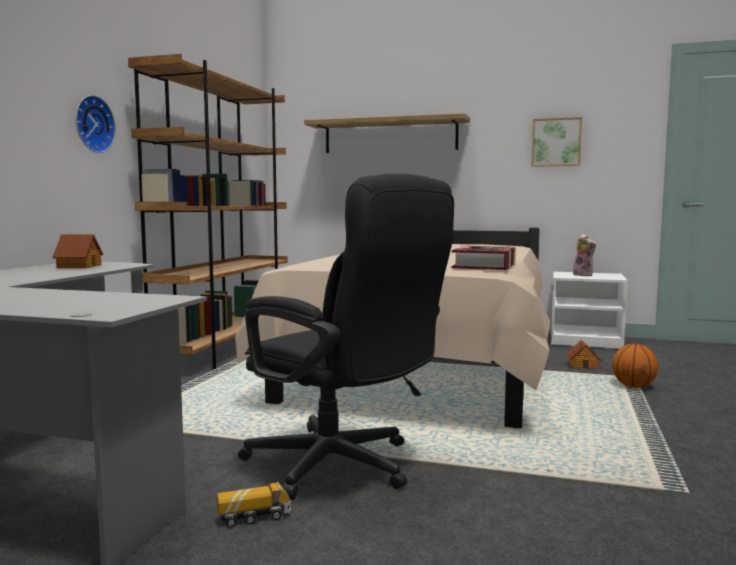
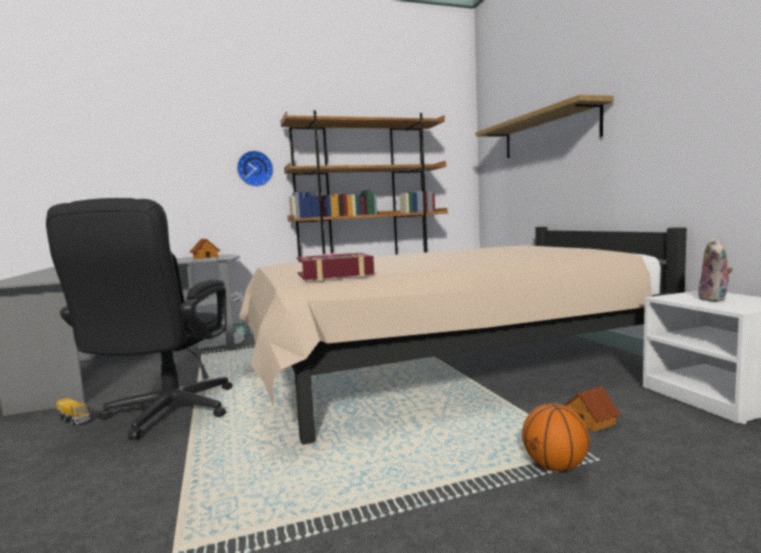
camera: 55 degrees right, 0 degrees up
(556, 142) = (712, 104): picture -> none

